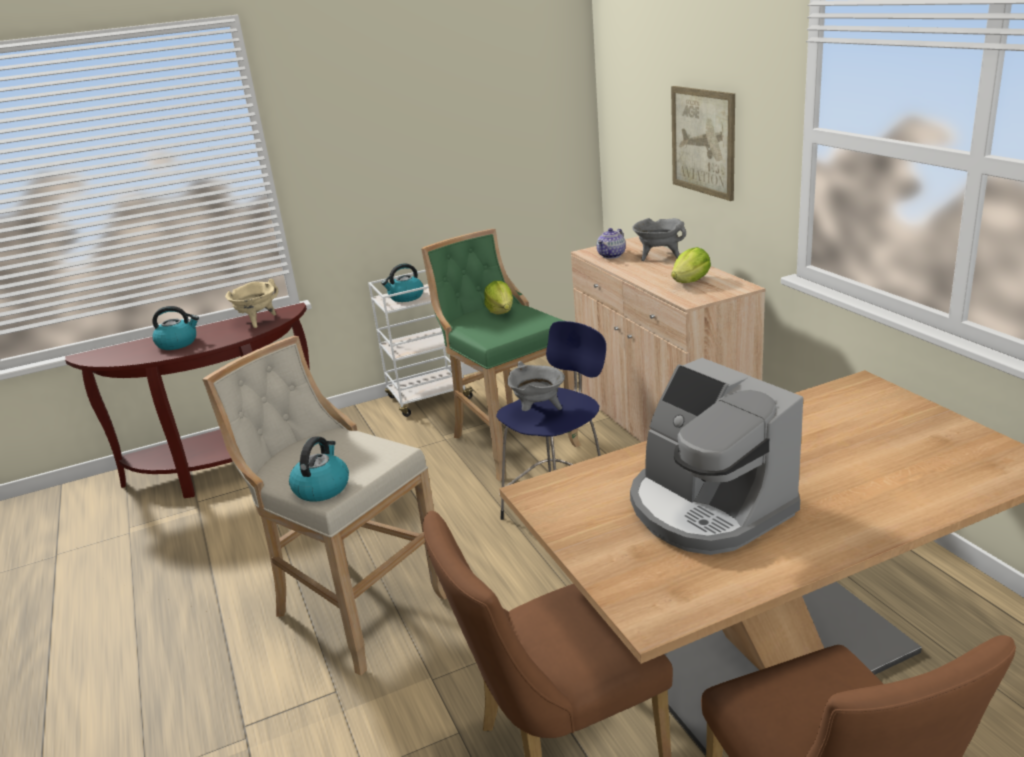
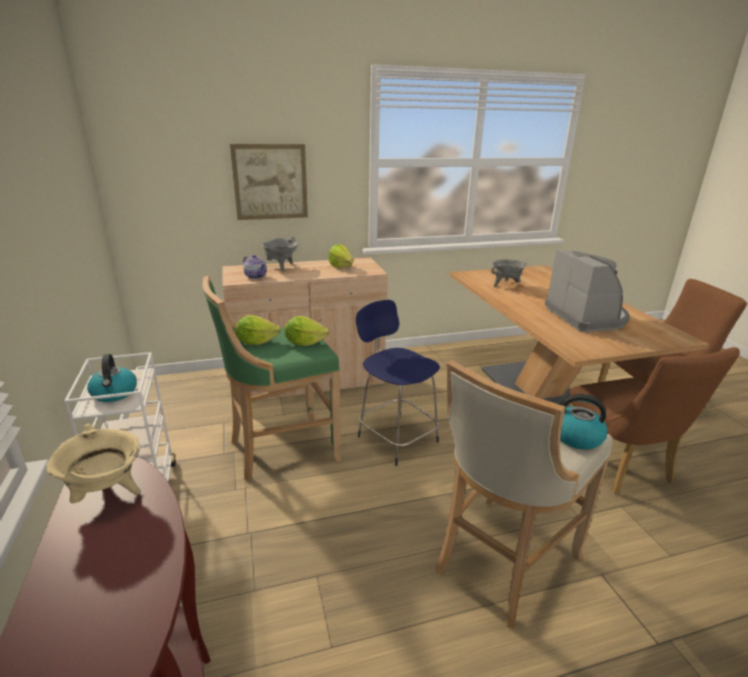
camera: 85 degrees left, 0 degrees up
(178, 343) = (98, 601): kettle -> none
(507, 330) = (304, 343): none -> lettuce
(538, 411) = (400, 368): grey cooking pot -> grey cooking pot (506, 285)
(707, 508) = (586, 317): coffee machine -> coffee machine turned 75 degrees counterclockwise

